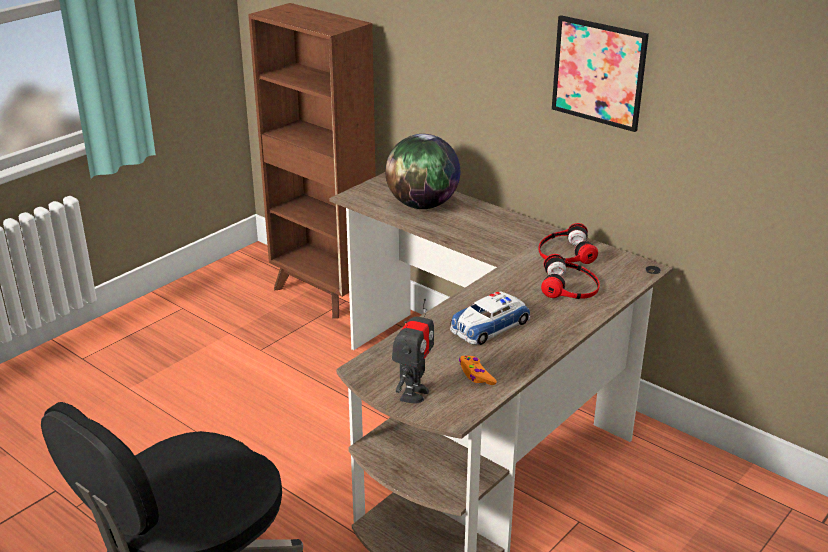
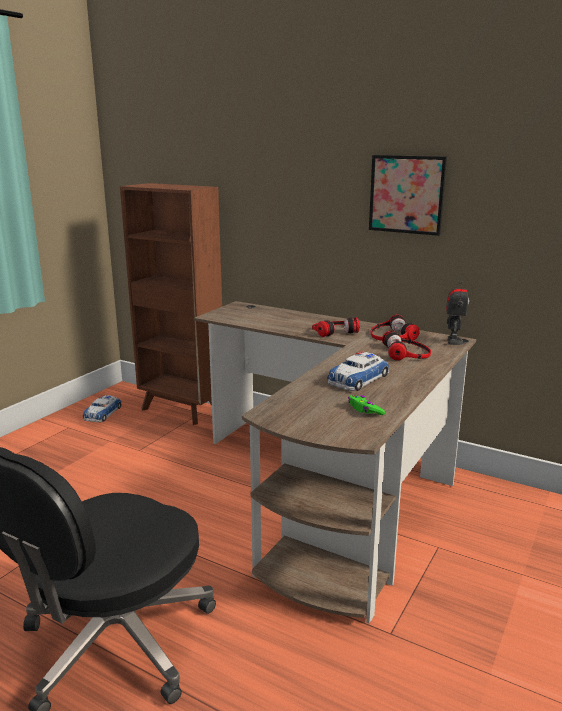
camera: 10 degrees left, 10 degrees down
(226, 290) = (102, 413): none -> toy car
(413, 393) = (317, 426): toy robot -> toy robot (453, 341)
(422, 205) = (269, 317): globe -> none
(476, 375) = (364, 410): orange game controller -> green game controller
(495, 237) = (333, 331): none -> headphones

